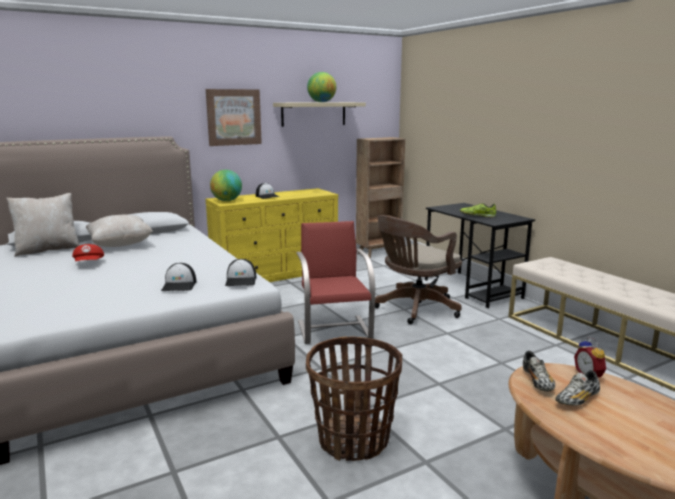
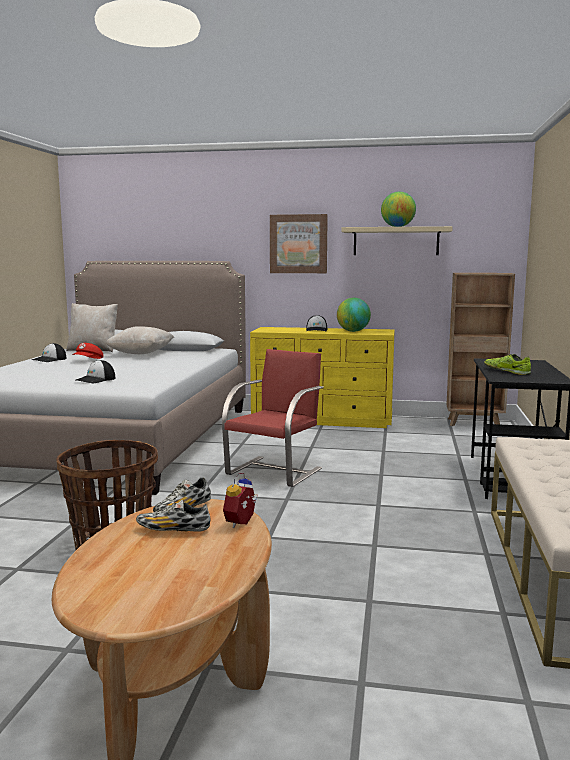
camera: 40 degrees right, 5 degrees down
(227, 201) = (270, 329): globe -> globe (353, 331)
(241, 280) = (141, 385): cap -> cap (49, 359)
(414, 309) = (393, 477): brown office chair -> none

